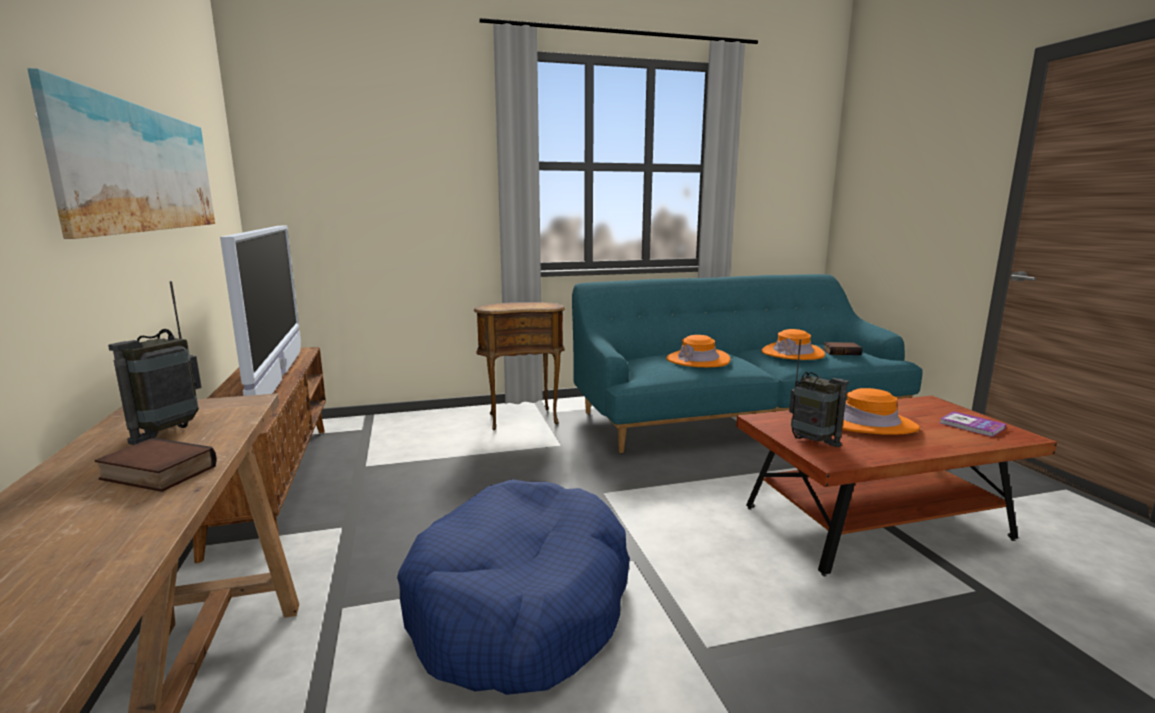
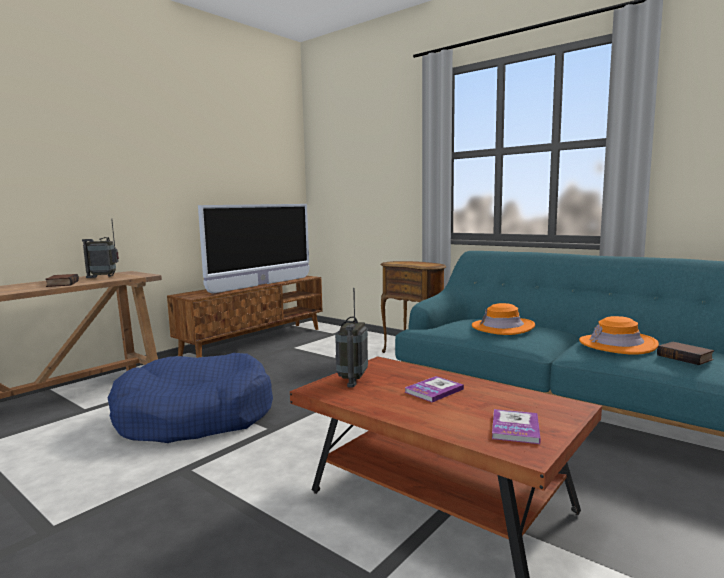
camera: 55 degrees right, 5 degrees down
(139, 169) = (188, 176): picture -> none
(868, 423) = (434, 390): orange hat -> book

